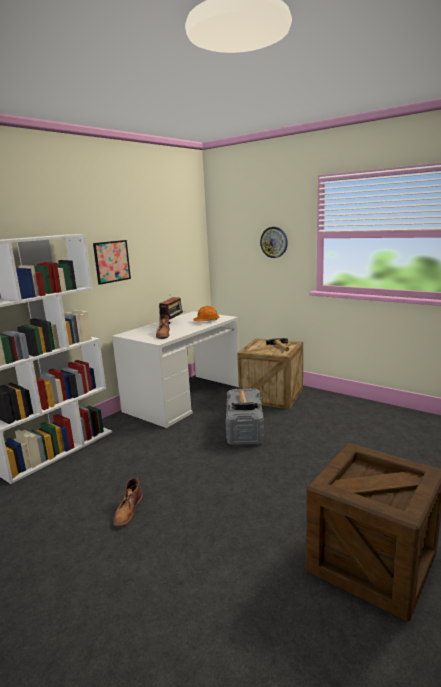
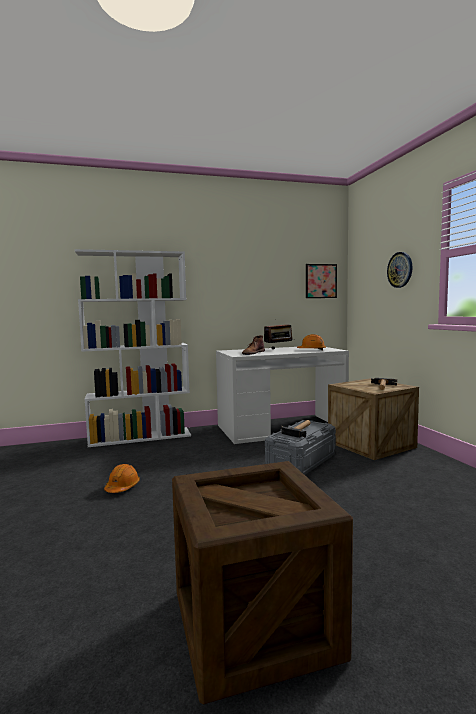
camera: 35 degrees right, 10 degrees down
(112, 261) = (226, 284): picture -> picture (321, 281)
(128, 511) = (122, 487): brown boot -> orange hard hat

